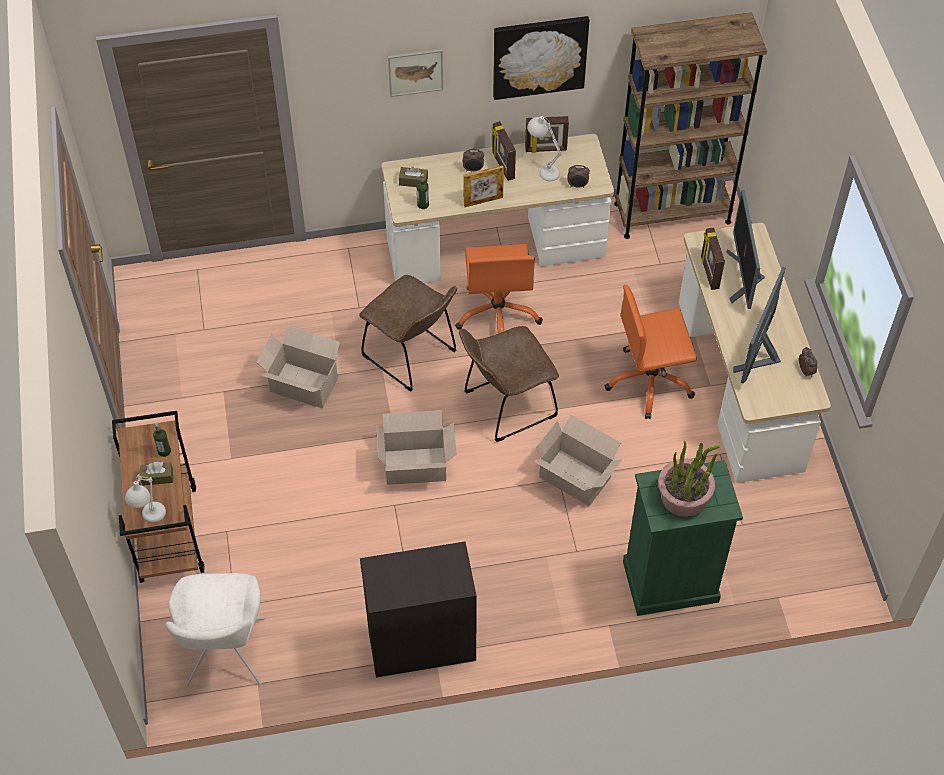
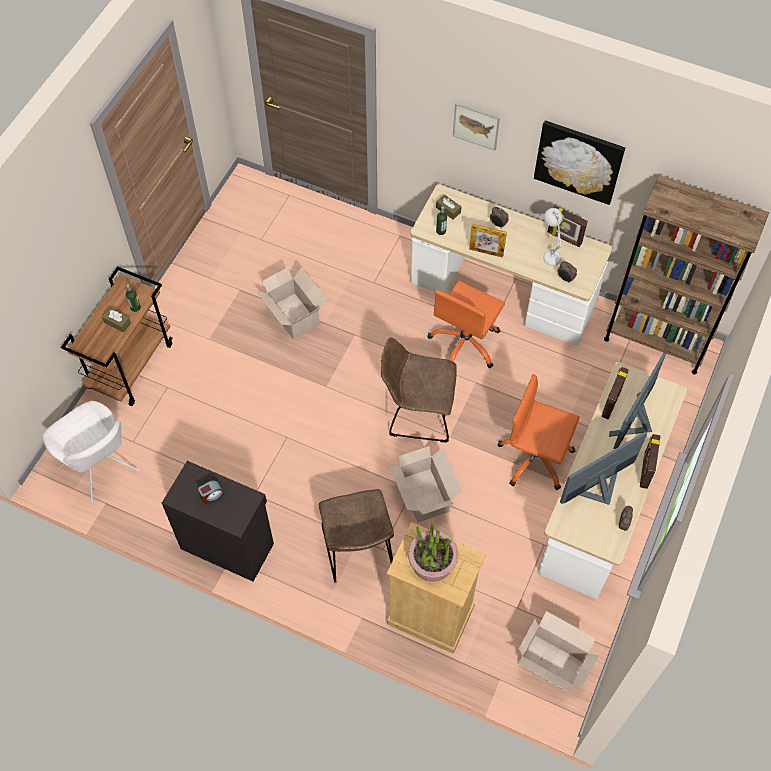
camera: 35 degrees right, 5 degrees up
(150, 521) = (89, 350): white table lamp -> none
(225, 655) = (101, 471): white chair -> white chair turned 75 degrees counterclockwise
(412, 356) = (382, 339): brown chair -> brown chair (358, 552)
(413, 574) = (211, 495): none -> alarm clock
(417, 466) = (323, 419): cardboard box -> cardboard box (552, 665)
(502, 166) = (522, 233): picture frame -> picture frame (645, 470)
(670, 582) = (430, 615): green dresser -> beige dresser

